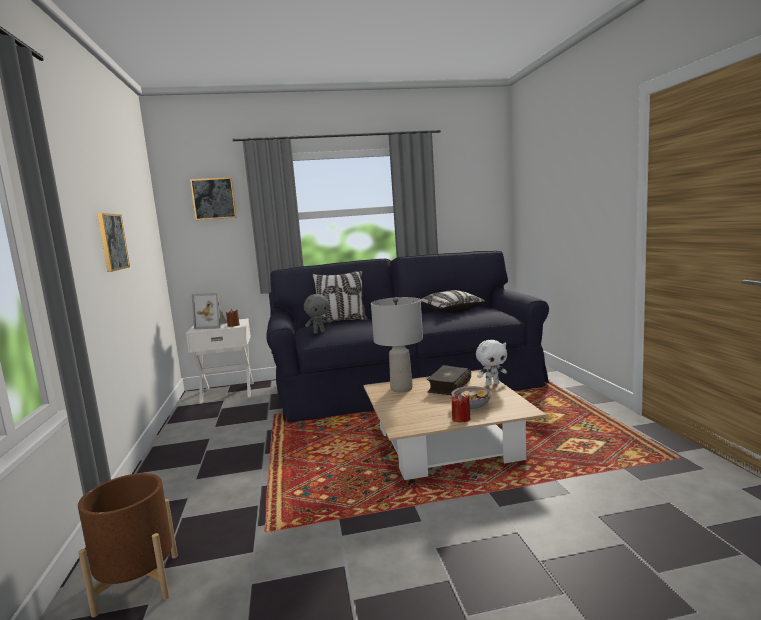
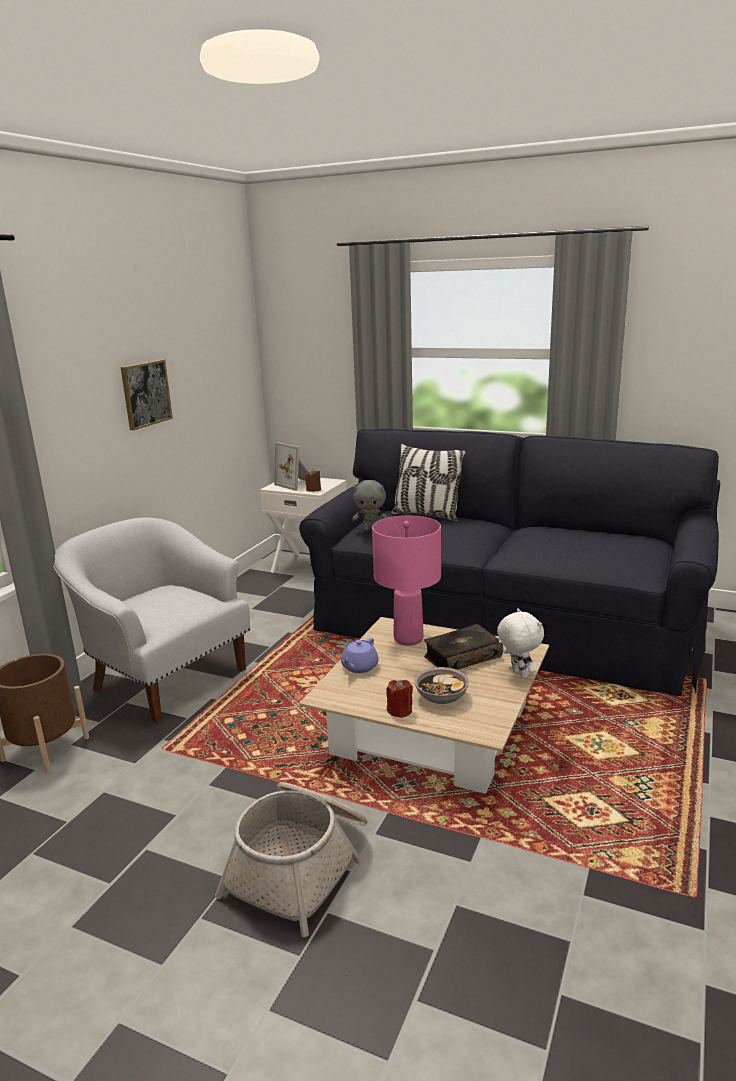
camera: 35 degrees right, 10 degrees up
(197, 489) = (165, 677): none -> white armchair
(214, 198) = (317, 320): picture -> none
(396, 409) = (359, 667): none -> purple teapot
(402, 389) = (409, 639): grey table lamp -> pink table lamp
(449, 311) = (579, 535): pillow -> none
(484, 546) = (301, 866): none -> basket
(492, 384) = (518, 674): white plush toy -> white plush toy turned 135 degrees counterclockwise

